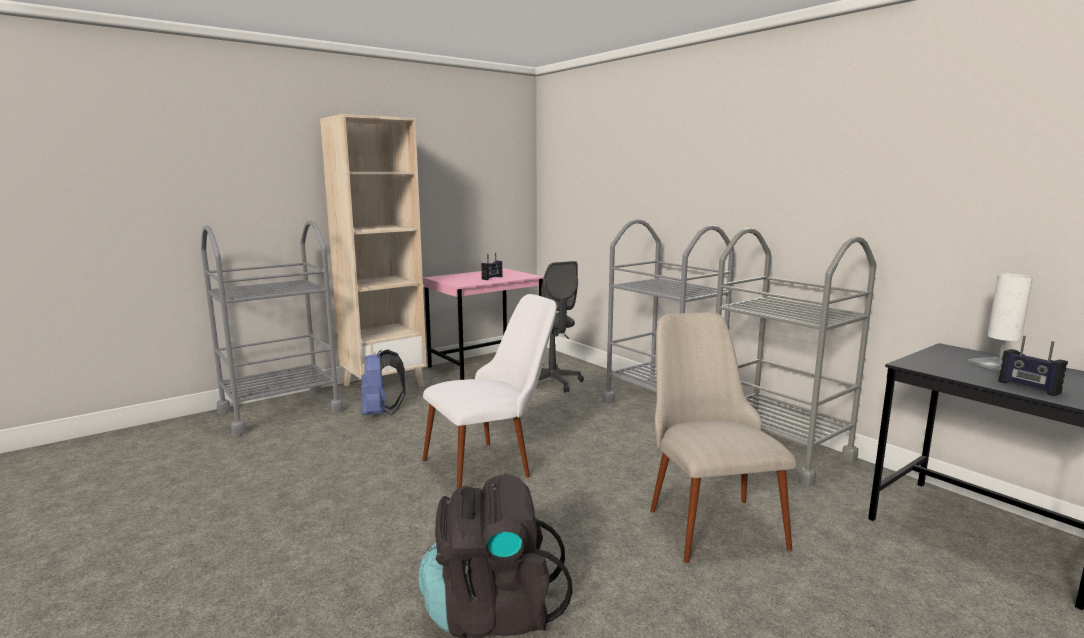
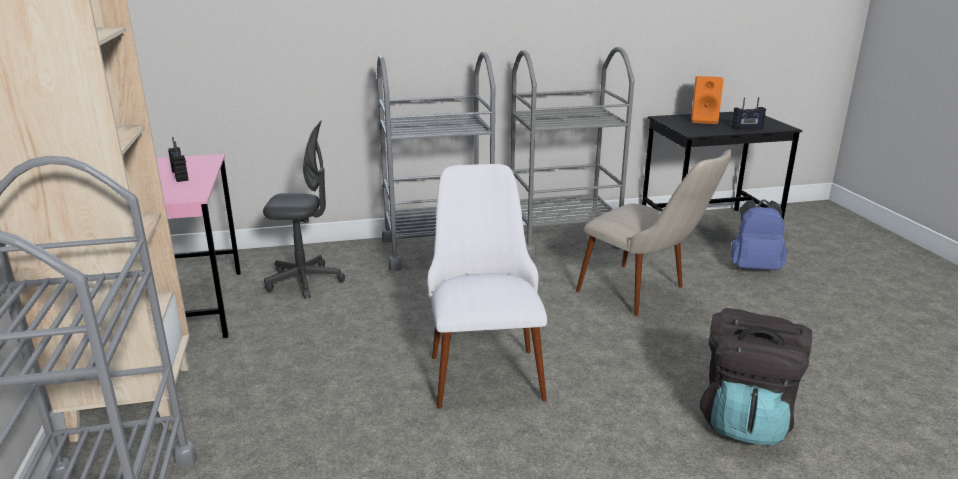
camera: 65 degrees left, 10 degrees up
(380, 413) = (249, 419): blue backpack -> blue backpack (754, 267)
(707, 516) = (645, 295): beige chair -> beige chair turned 150 degrees counterclockwise
(999, 366) = (705, 120): white table lamp -> orange speaker

